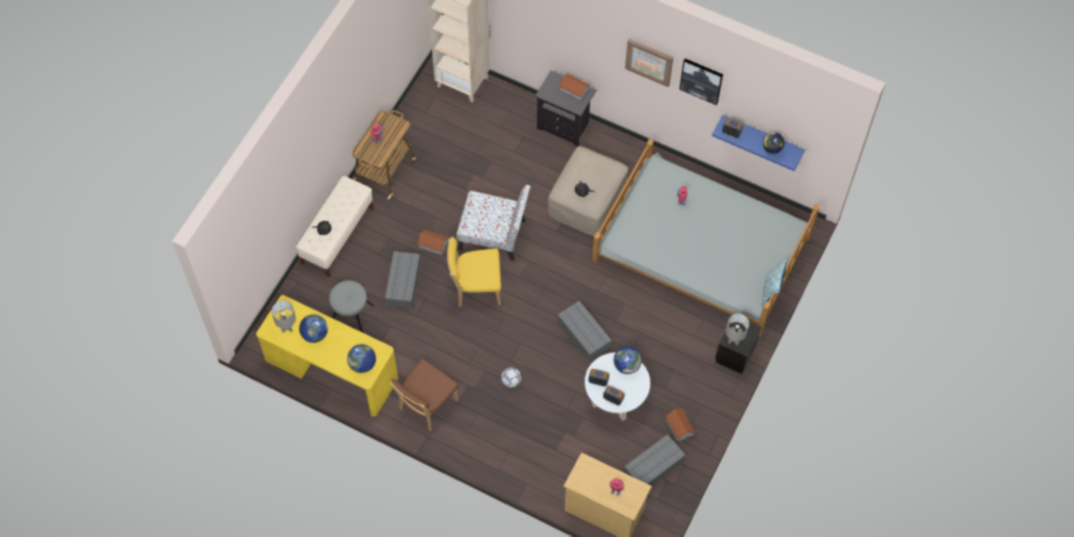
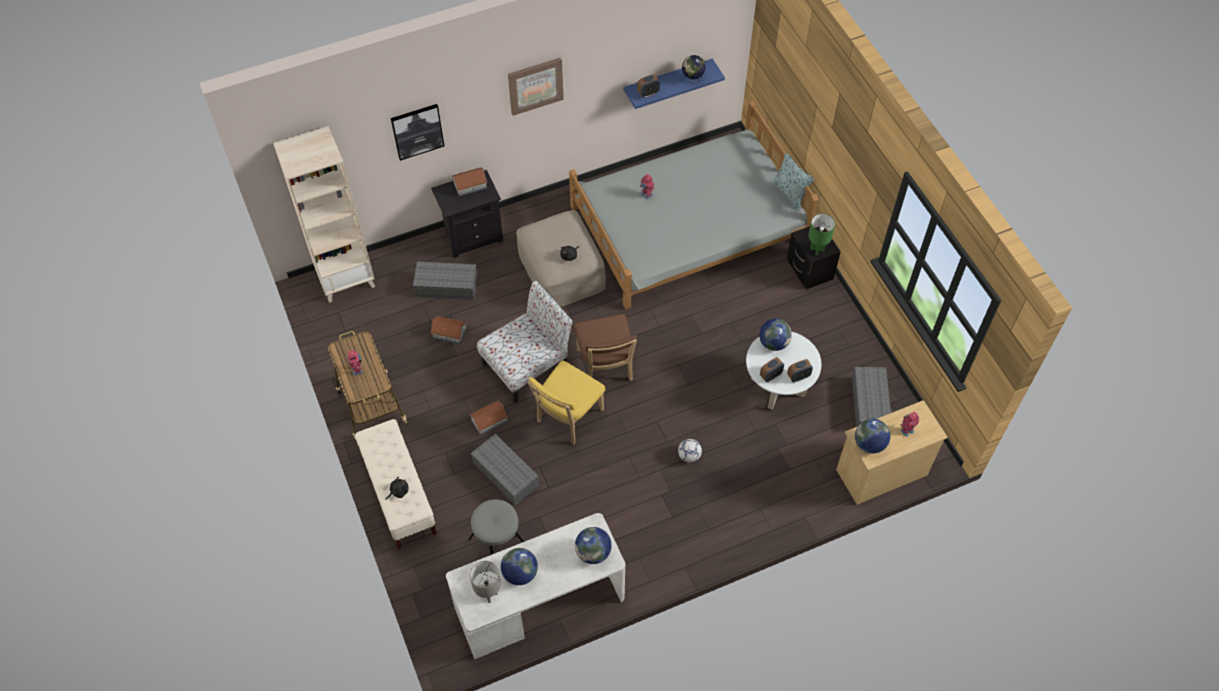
camera: 50 degrees left, 5 degrees down
(331, 370) = (540, 604): yellow desk -> white desk
(426, 406) = (653, 545): brown chair -> brown chair (605, 367)
(582, 334) = (692, 367): grey storage box -> grey storage box (445, 287)
(584, 474) = (869, 444): none -> globe
(679, 427) = (846, 358): toy house -> toy house (449, 332)
(701, 80) = (595, 62): picture -> picture (417, 131)
(734, 340) = (817, 249): grey table lamp -> green table lamp

